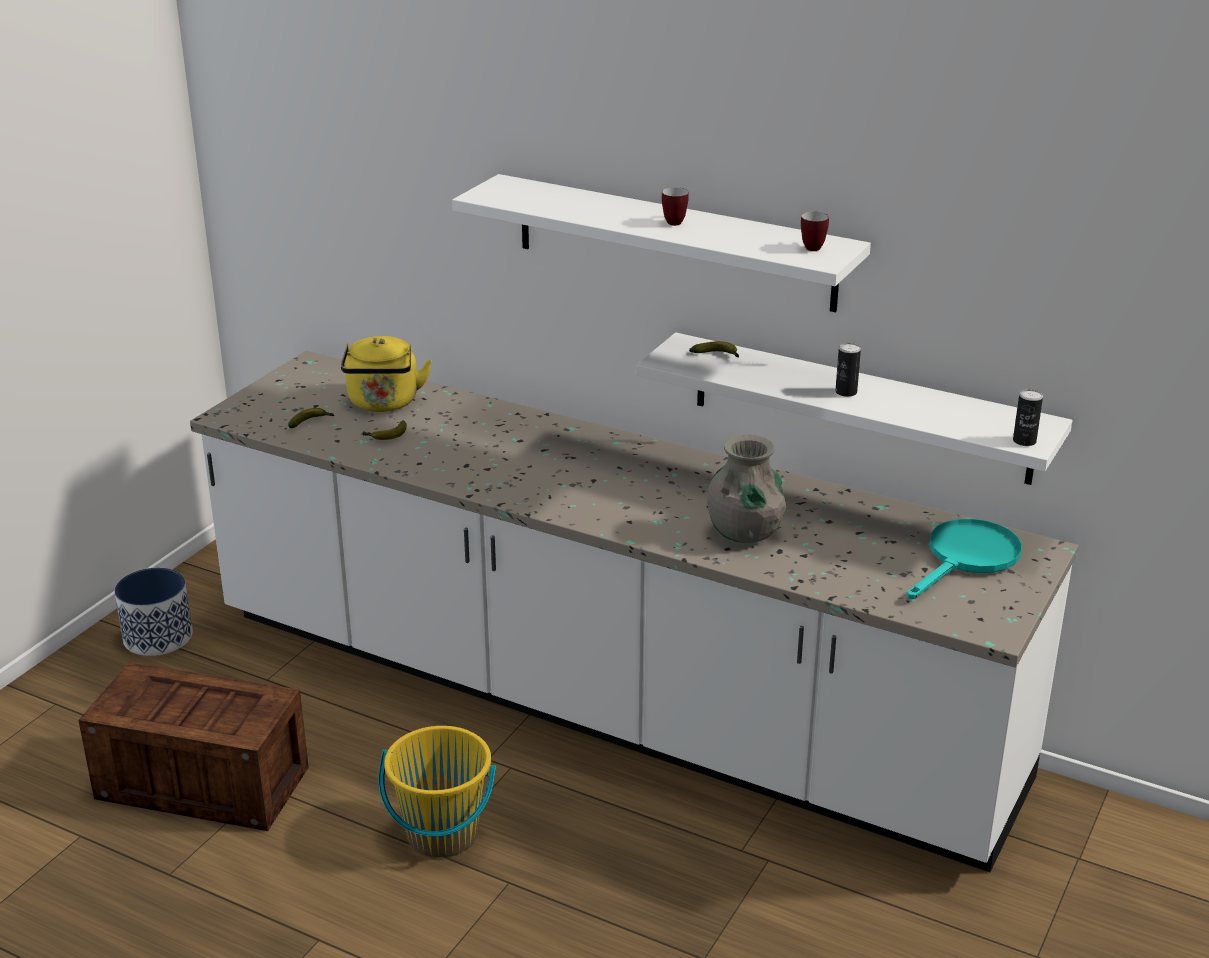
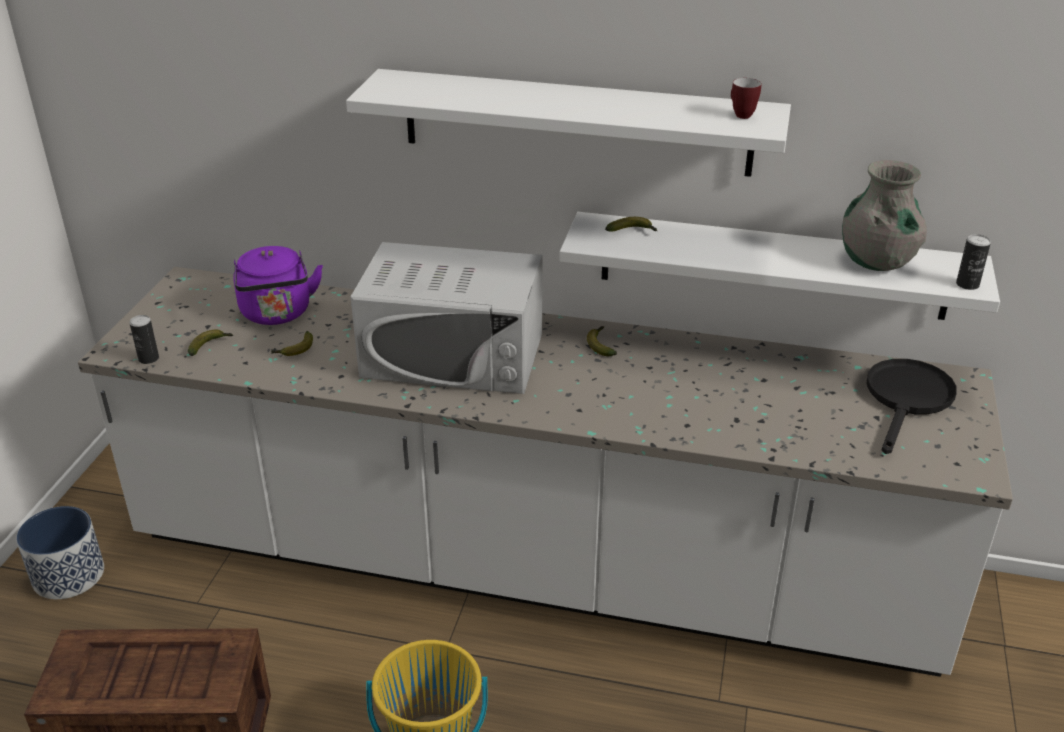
camera: 15 degrees left, 5 degrees up
(383, 404) = (277, 314): yellow kettle -> purple kettle
(533, 459) = (453, 355): none -> white microwave
(675, 222) = (589, 101): mug -> none
(682, 469) = (601, 345): none -> banana
(744, 533) = (694, 405): grey vase -> grey vase (876, 262)
(846, 392) = (775, 254): can -> can (148, 358)
(967, 558) = (907, 400): turquoise frying pan -> black frying pan

